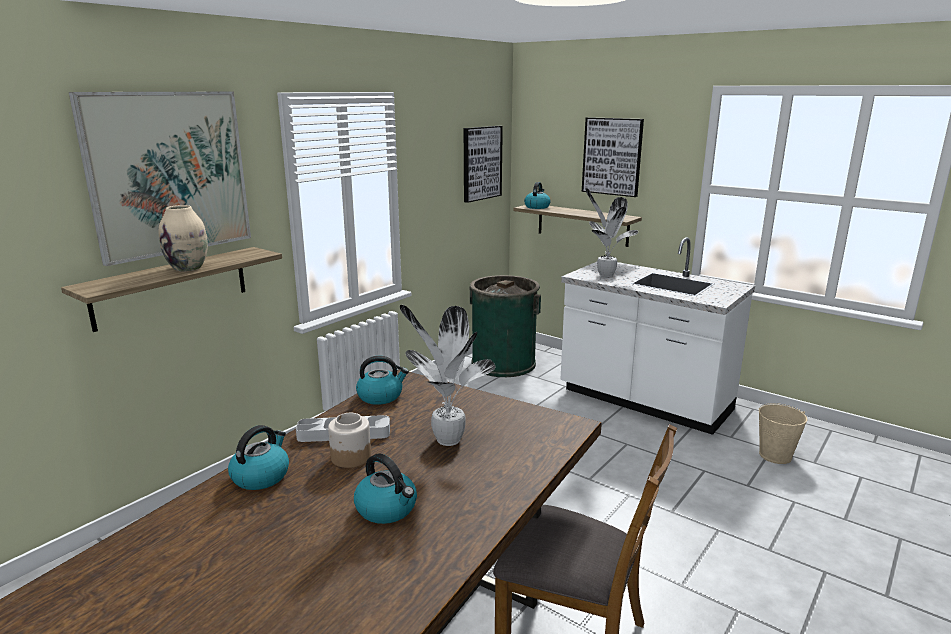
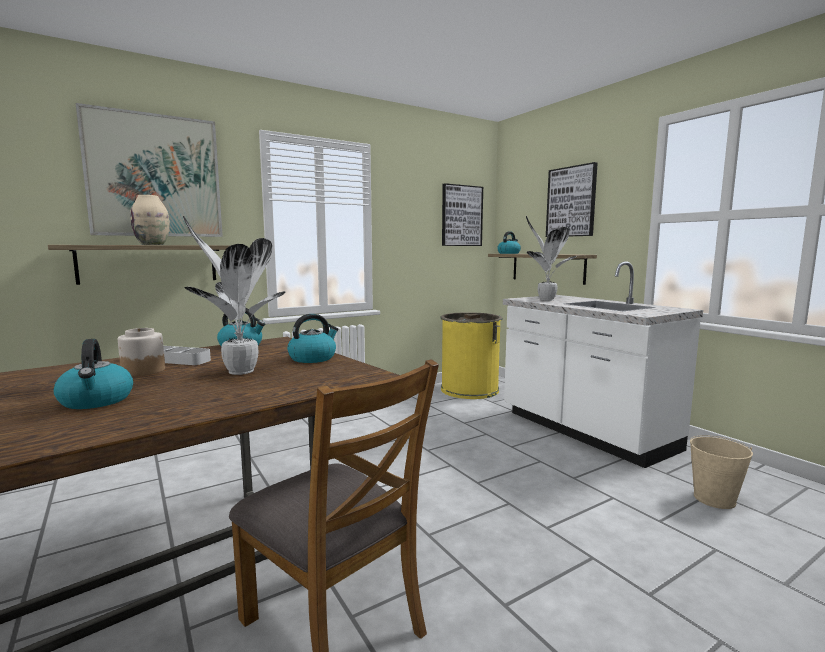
camera: 20 degrees right, 10 degrees down
(261, 476) = (57, 372): kettle -> kettle (313, 358)
(503, 363) = (469, 389): green trash can -> yellow trash can

